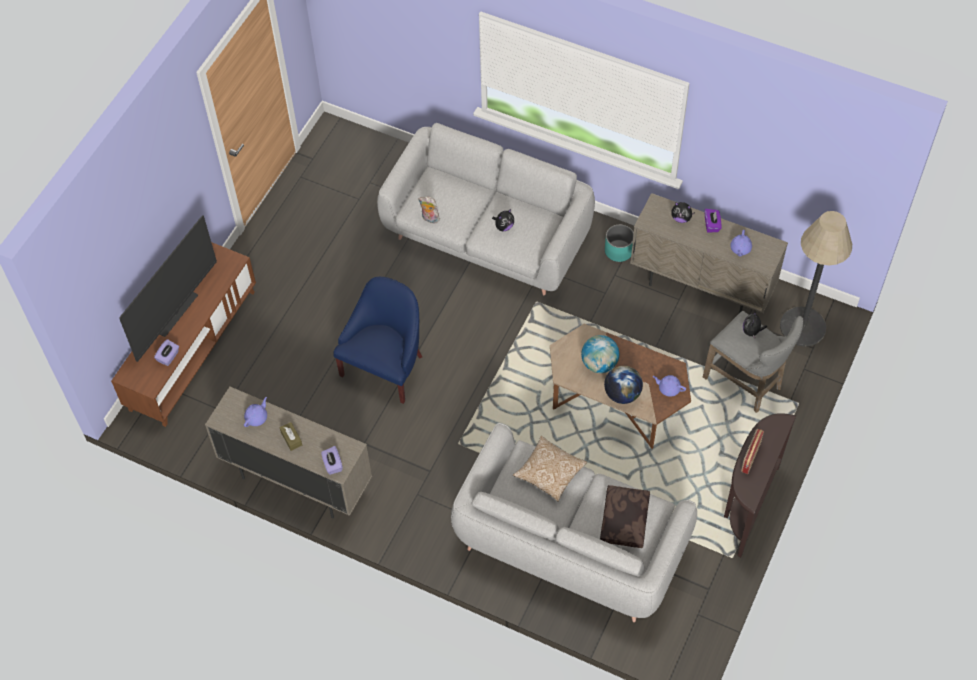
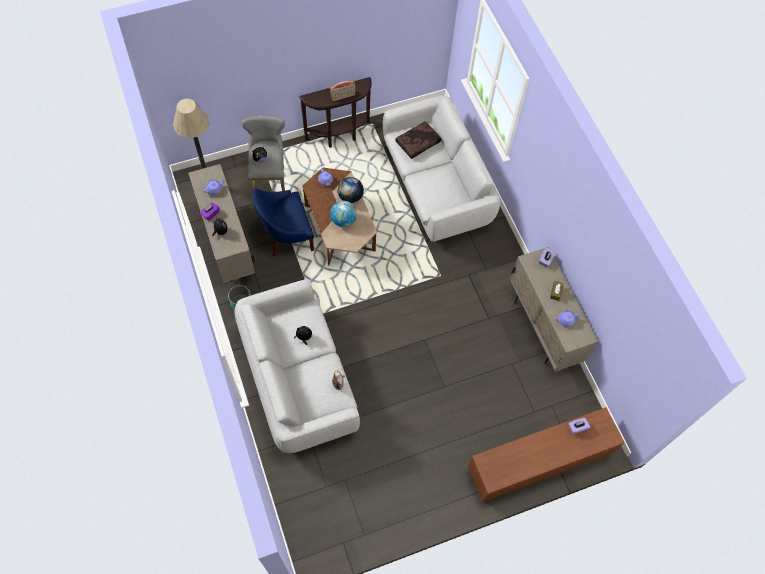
camera: 140 degrees left, 5 degrees up
(177, 313) = (549, 454): television -> none
(385, 366) = (436, 351): blue armchair -> blue armchair (286, 235)
(549, 473) = (429, 189): pillow -> none

